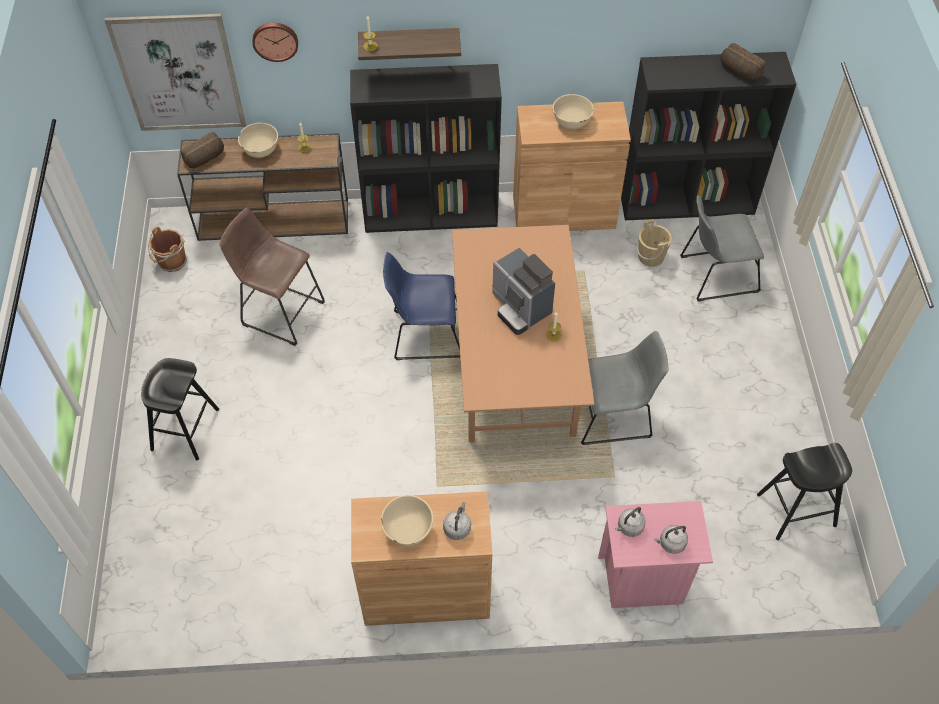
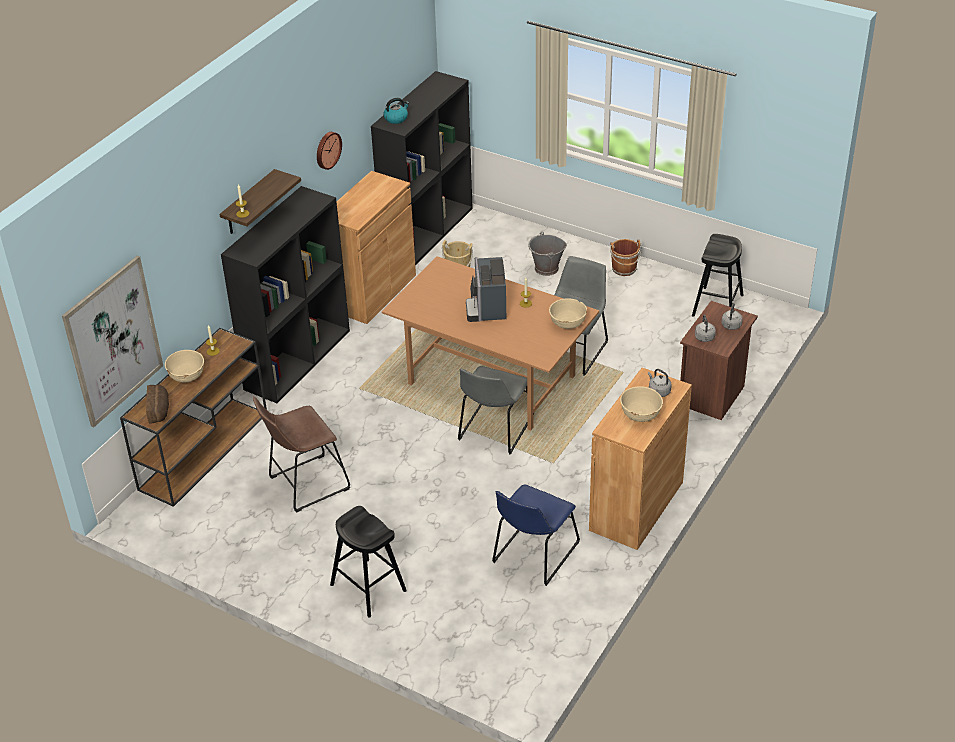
camera: 55 degrees left, 15 degrees down
(171, 262) = (179, 532): brown bucket -> brown bucket (624, 269)
(275, 40) = (171, 259): wall clock -> wall clock (327, 150)
(424, 334) = (411, 412): blue chair -> blue chair (533, 555)
(520, 308) = (487, 308): coffee machine -> coffee machine turned 90 degrees clockwise
(571, 121) = (363, 199): beige bowl -> beige bowl (567, 323)
(642, 580) = (712, 396): pink nightstand -> brown nightstand
(671, 68) = (396, 118): none -> kettle
(715, 274) = (504, 250): grey chair -> grey chair (494, 430)
(718, 324) = (546, 268): none -> grey bucket
(739, 71) = (431, 95): bread -> none

